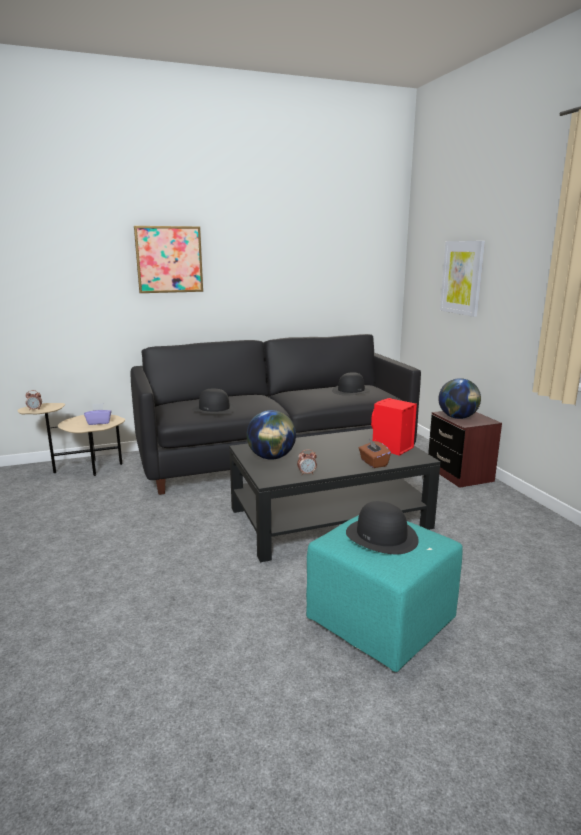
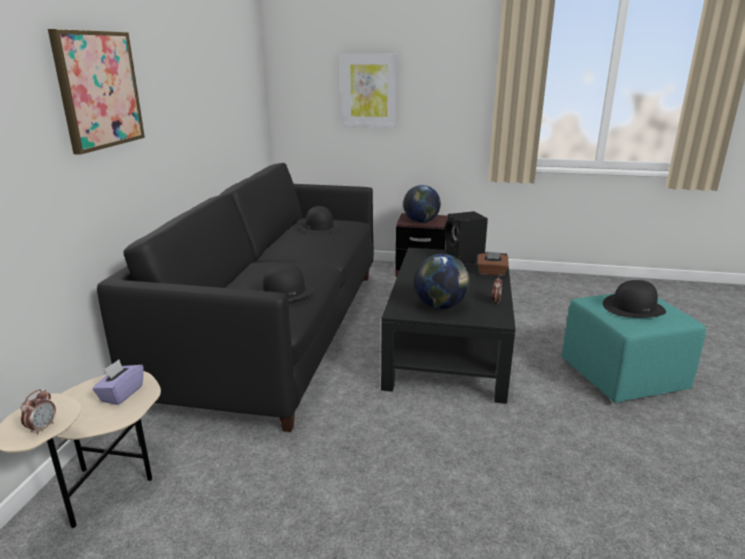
camera: 60 degrees left, 5 degrees up
(391, 448) = (464, 259): red speaker -> black speaker

